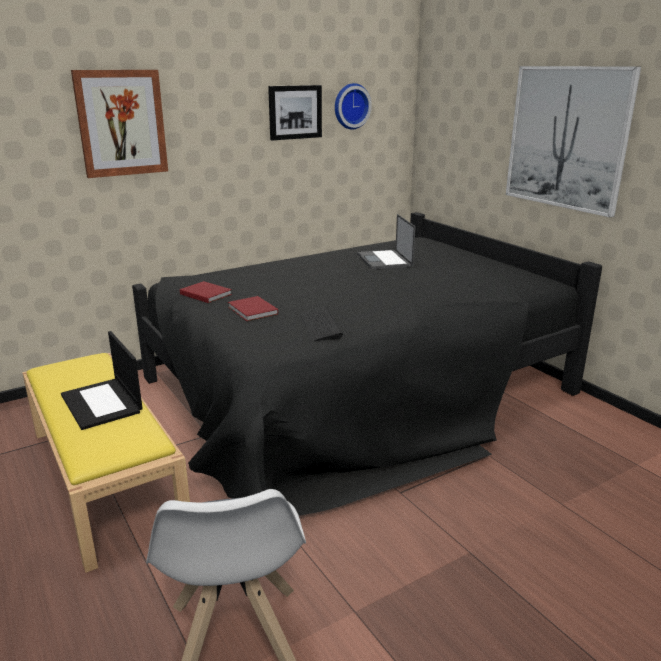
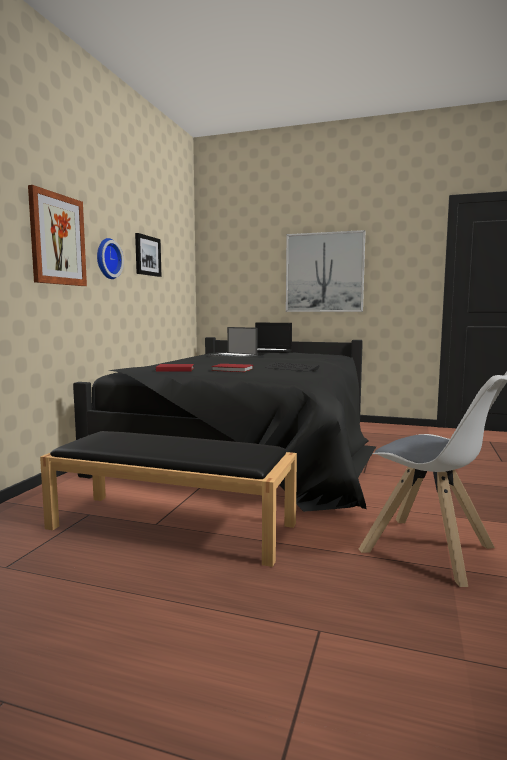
camera: 40 degrees left, 15 degrees down
(102, 403) = (184, 444): laptop -> laptop (270, 351)
(106, 477) = (173, 526): yellow bench -> black bench
(350, 106) = (171, 258): wall clock -> wall clock (107, 259)

